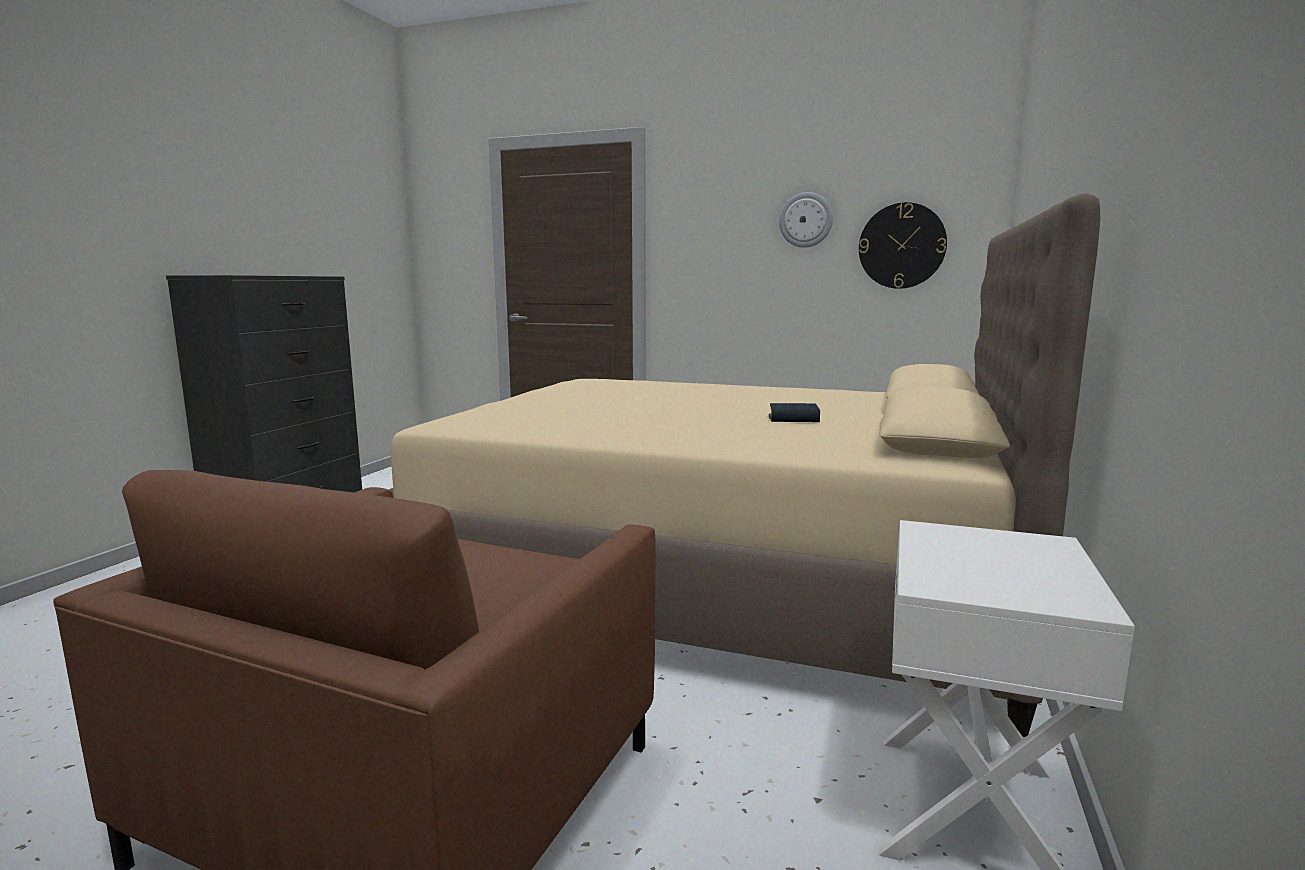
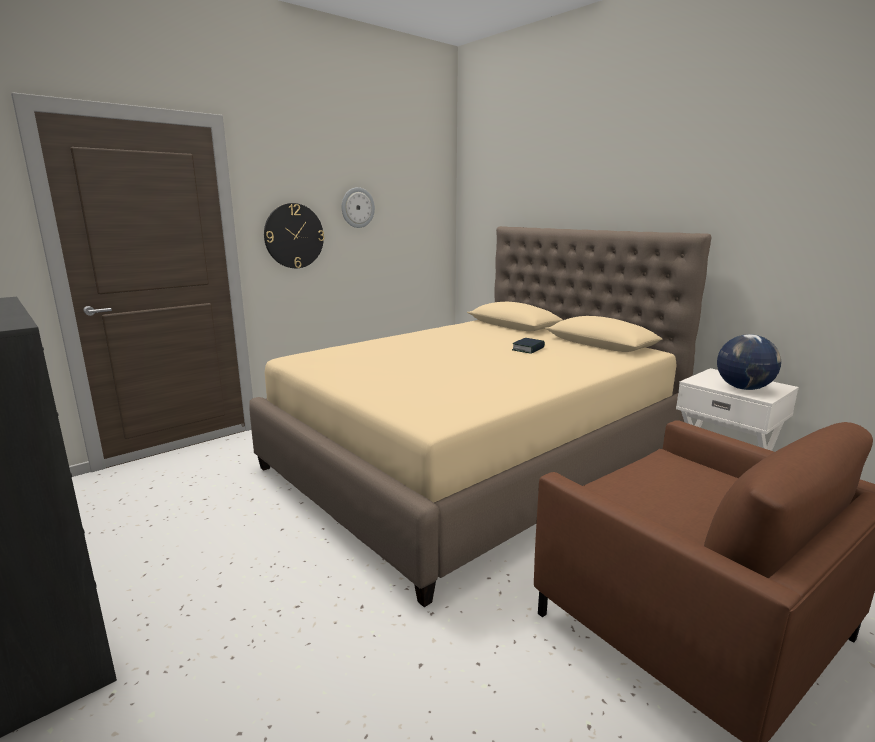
camera: 60 degrees left, 5 degrees up
(901, 246) = (411, 226): wall clock -> wall clock (294, 236)
(965, 567) = (744, 388): none -> globe

